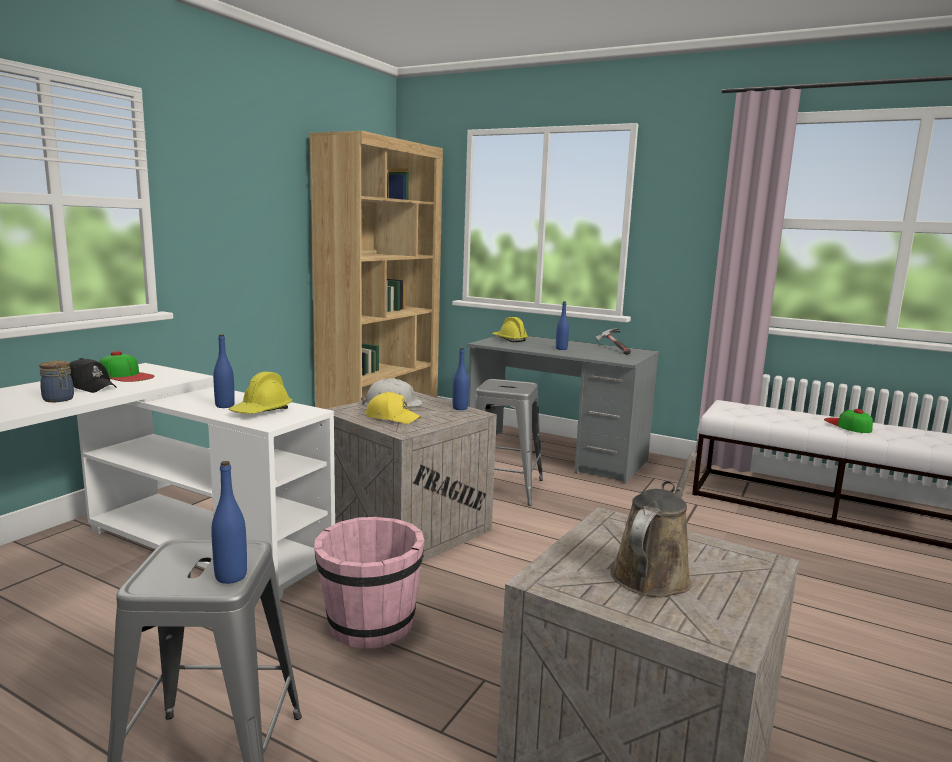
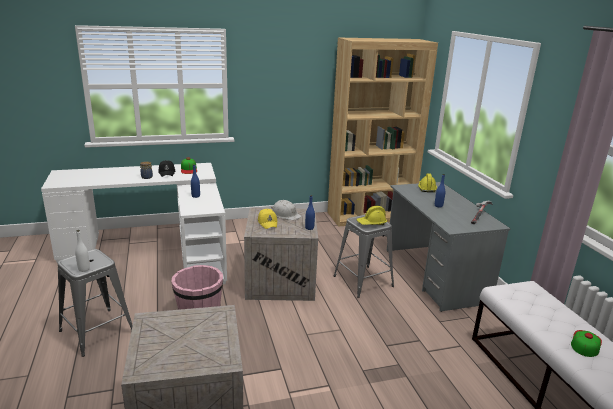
camera: 45 degrees right, 10 degrees up
(231, 576) = (84, 269): blue bottle -> white bottle
(261, 411) = (200, 203): yellow hard hat -> yellow hard hat (371, 223)
(653, 573) = (180, 339): brown watering can -> none

